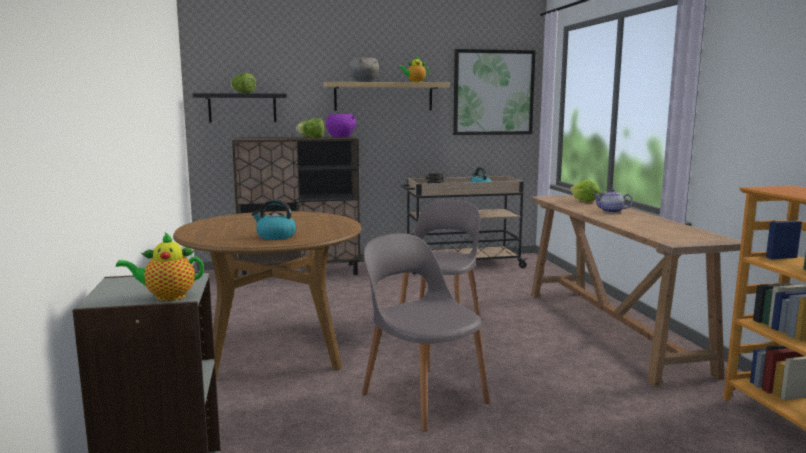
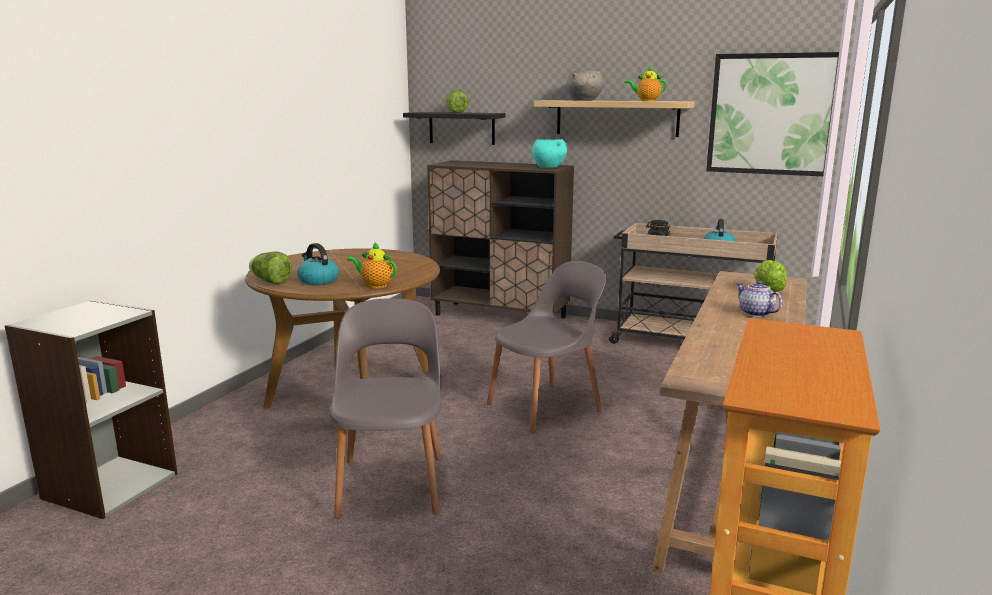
camera: 35 degrees right, 5 degrees up
(167, 297) = (69, 328): teapot -> teapot (375, 285)
(311, 138) = (510, 167): lettuce -> lettuce (270, 282)
(341, 137) = (549, 167): purple bowl -> turquoise bowl

